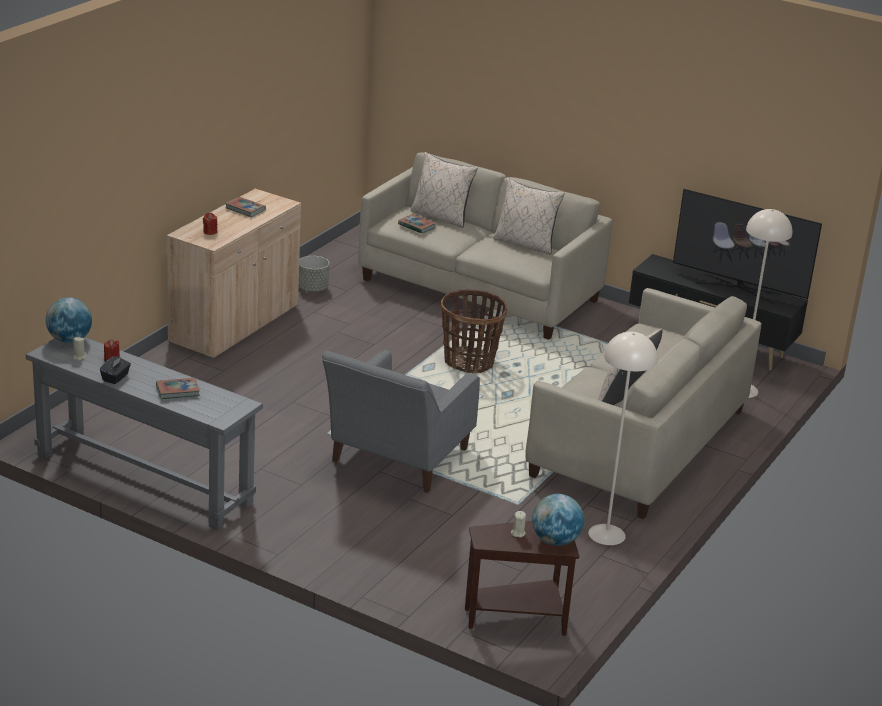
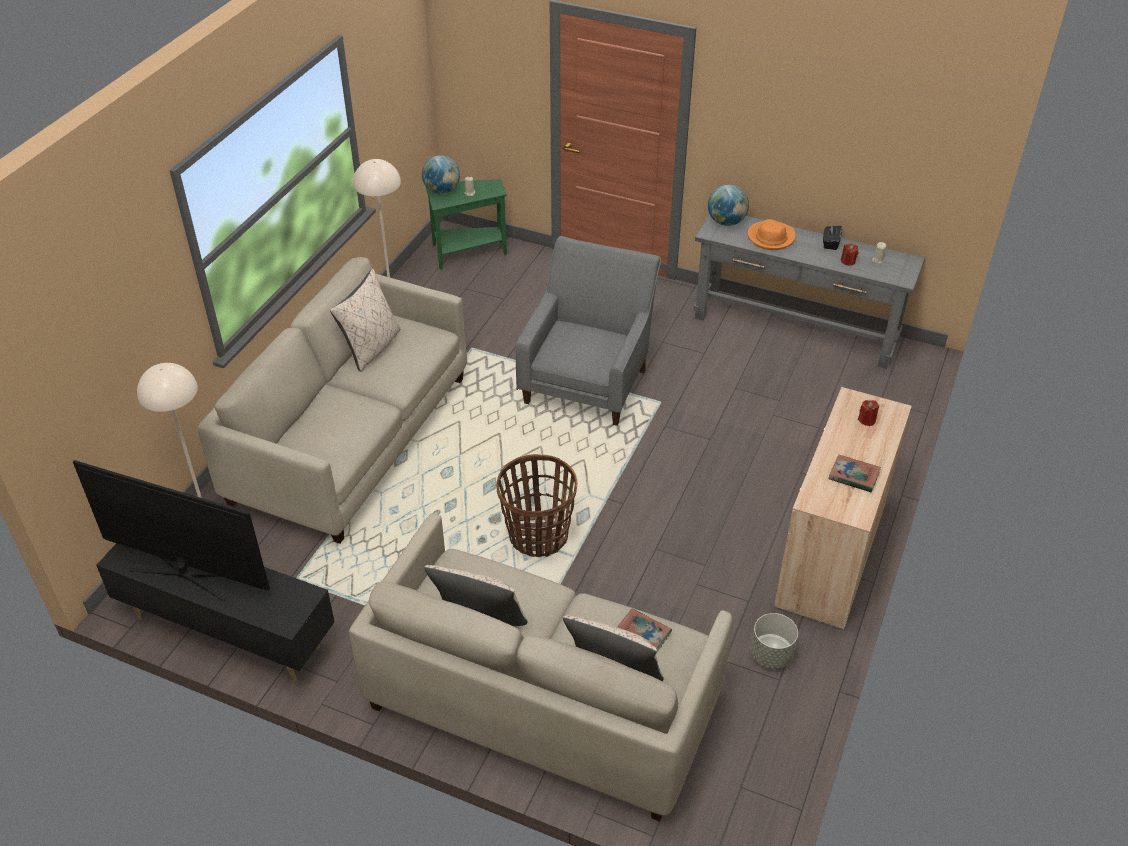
camera: 175 degrees right, 15 degrees up
(69, 340) = (902, 278): globe -> globe (726, 222)
(178, 391) = (771, 237): book -> orange hat
(519, 618) = (466, 253): brown side table -> green side table

